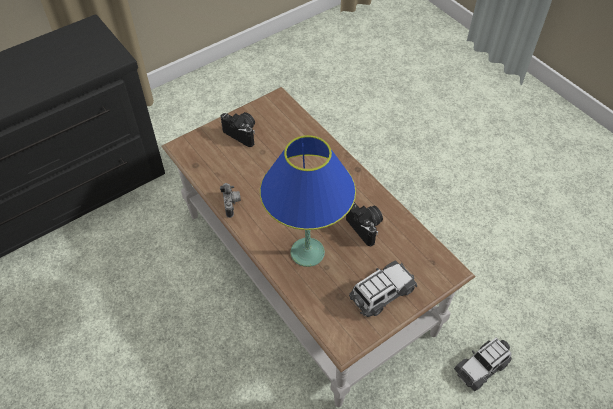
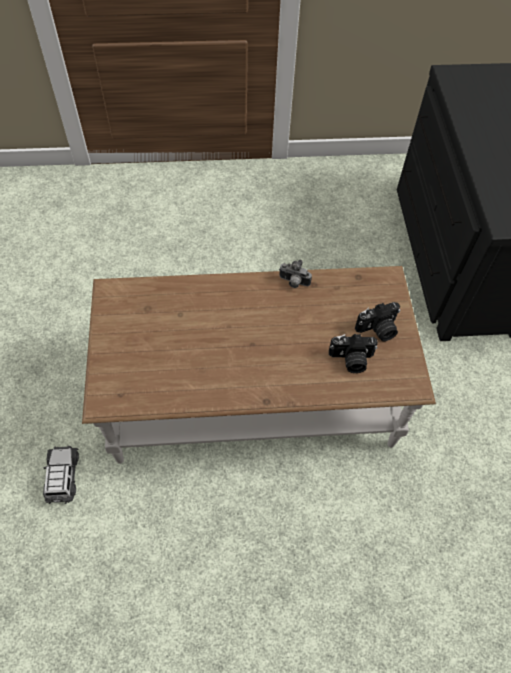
camera: 120 degrees right, 5 degrees up
(308, 252) = (204, 309): blue table lamp -> none
(366, 227) = (195, 366): camera -> camera (351, 360)
(381, 294) = (125, 337): toy car -> none

